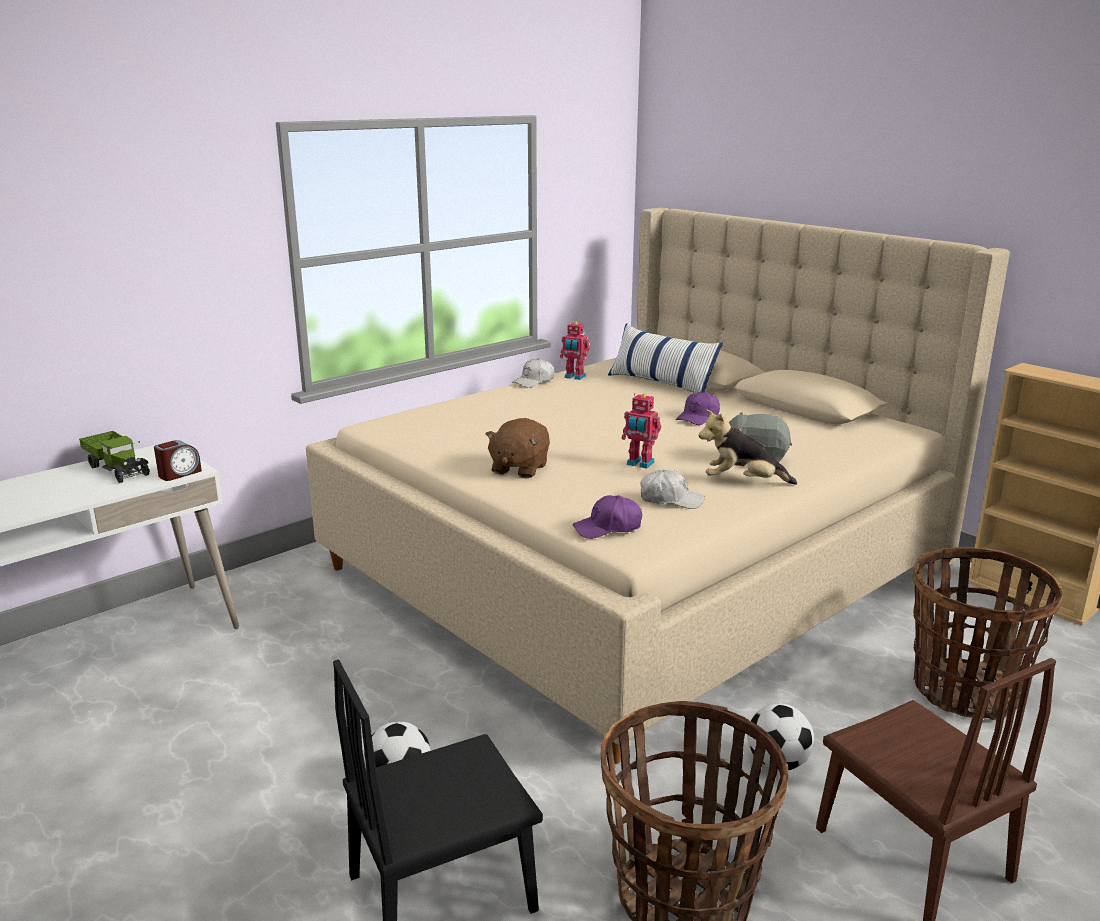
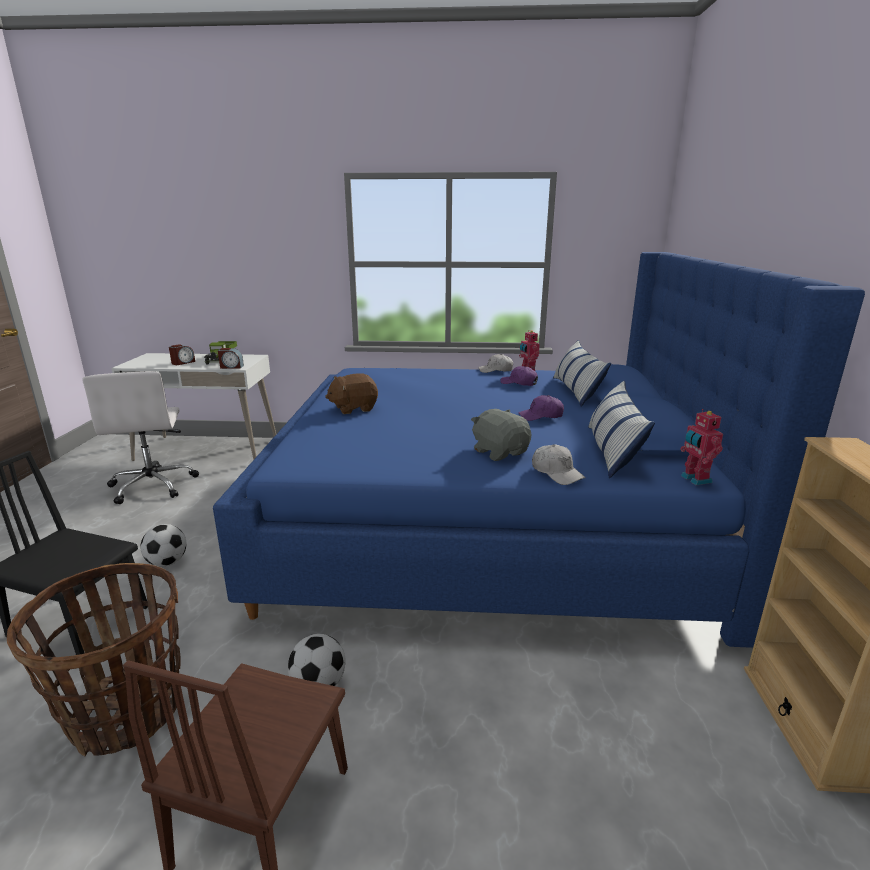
camera: 45 degrees right, 0 degrees up
(63, 493) = (183, 362): none -> alarm clock
(133, 728) = (153, 485): none -> white office chair
(608, 528) = (300, 452): purple cap -> purple cap (519, 383)
(639, 464) = (421, 428): toy robot -> toy robot (694, 479)
(641, 564) = (488, 521): beige bed -> blue bed
(670, 500) = (377, 452): white cap -> white cap (557, 473)
(742, 482) = (451, 461): plush toy -> none
(817, 429) = (612, 450): none -> pillow
(965, 691) = (550, 748): basket -> none

